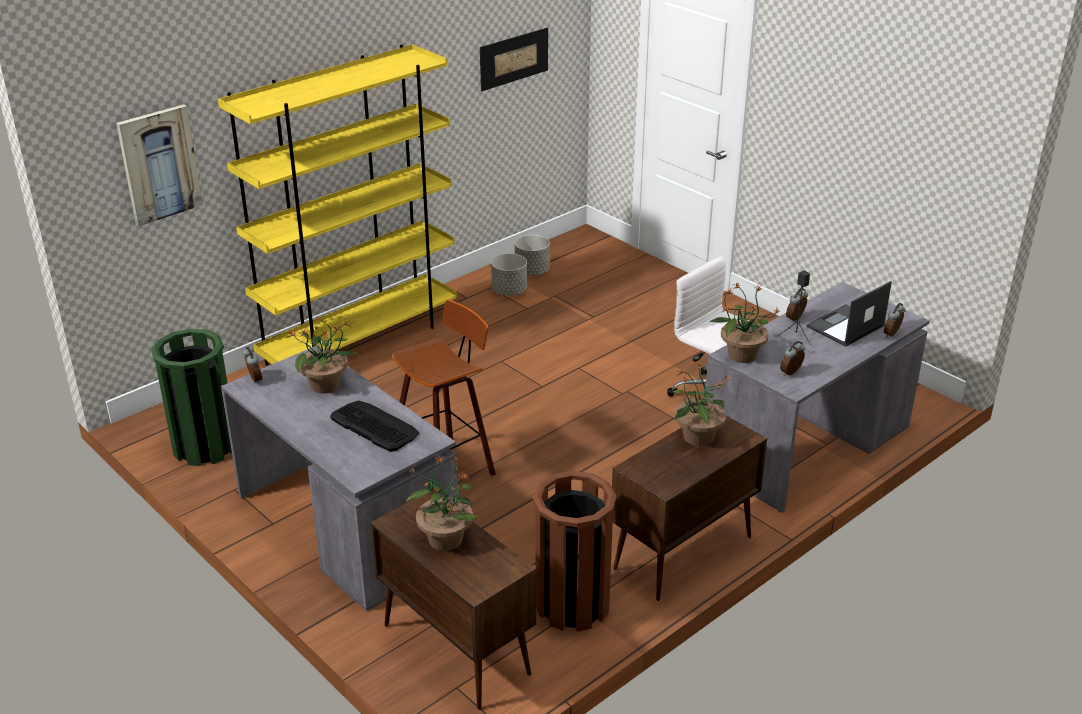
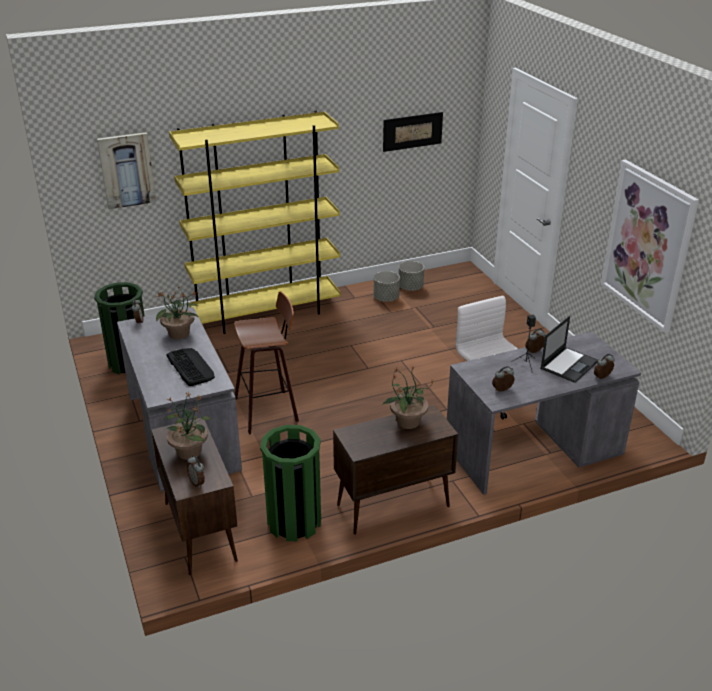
camera: 20 degrees right, 0 degrees up
(485, 576) = (197, 482): none -> alarm clock
(572, 605) = (294, 522): brown trash can -> green trash can
(741, 355) = (474, 370): potted plant -> none
(845, 326) = (569, 364): laptop -> laptop turned 150 degrees clockwise
(891, 163) = (647, 245): none -> picture

